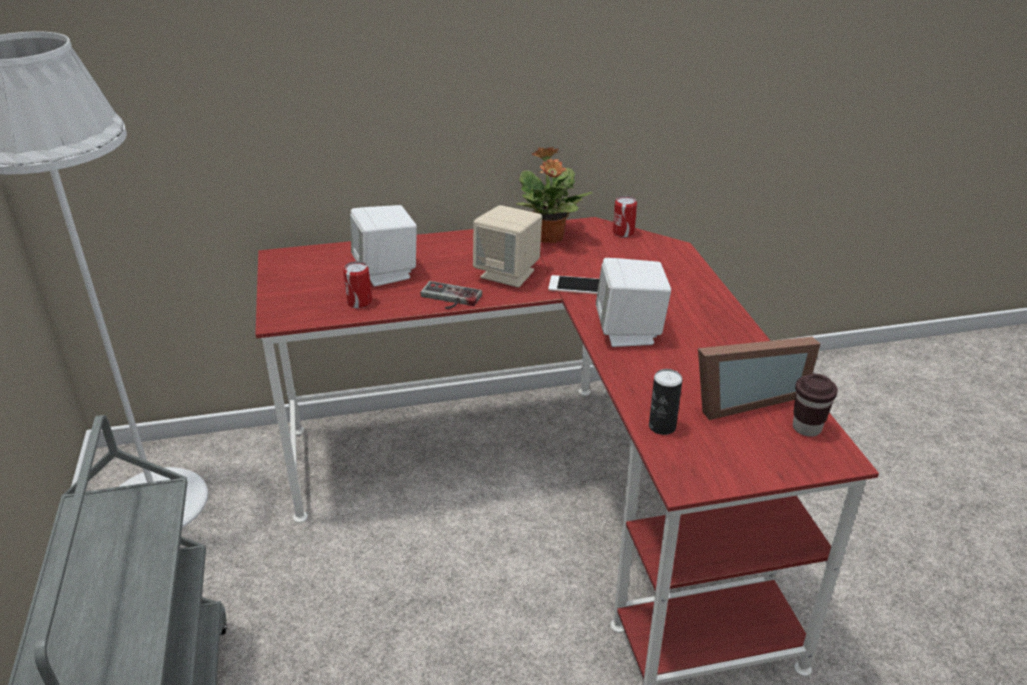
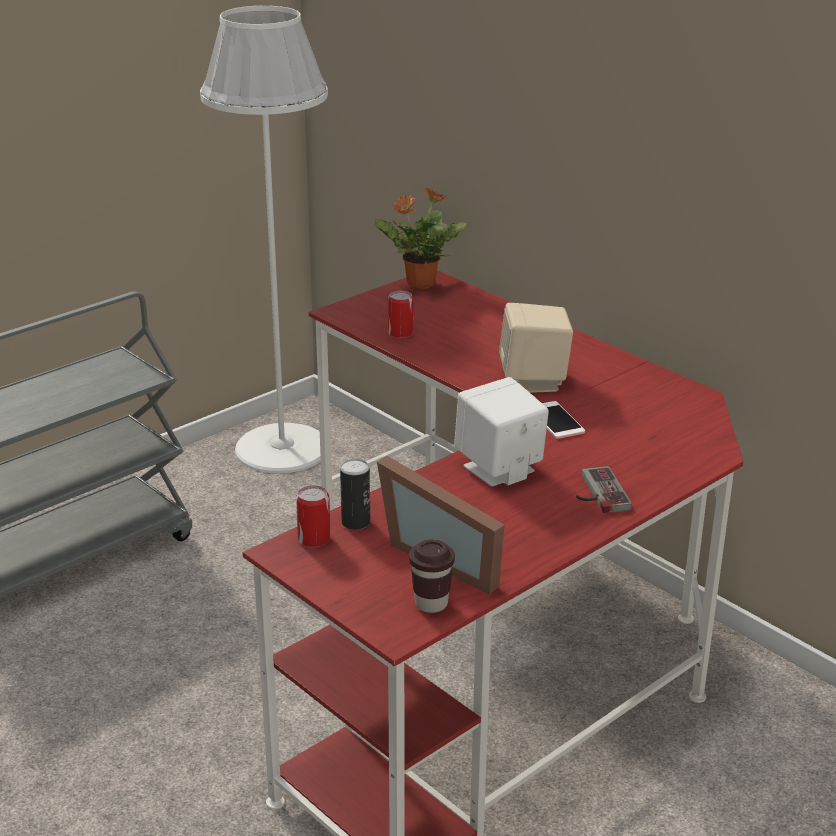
camera: 60 degrees right, 5 degrees down
(387, 273) = (463, 328): white speaker -> none
(448, 299) = (453, 367): game controller -> game controller (597, 493)
(549, 238) = (635, 381): potted plant -> potted plant (419, 283)
(623, 232) = (707, 417): can -> can (314, 539)

